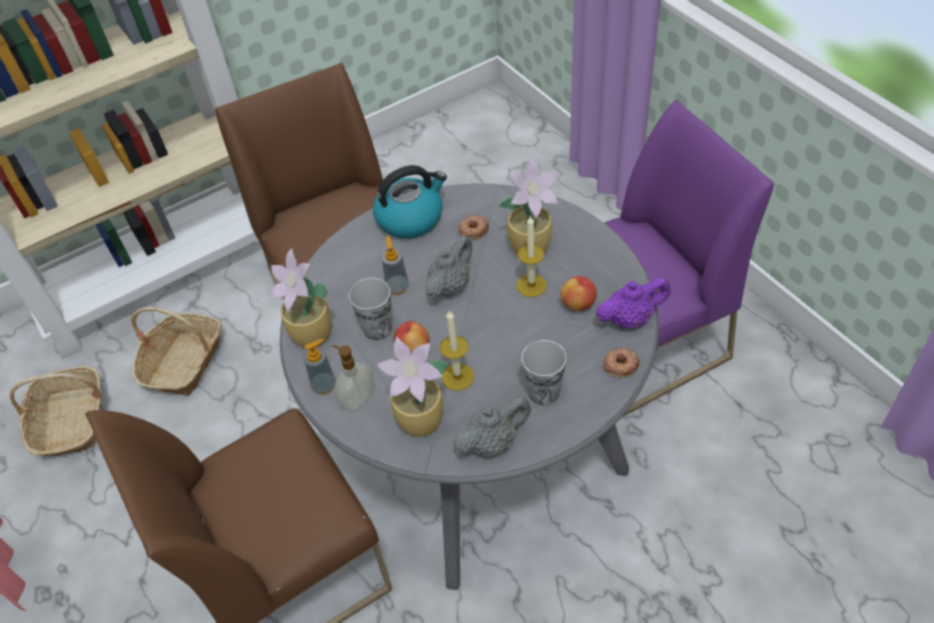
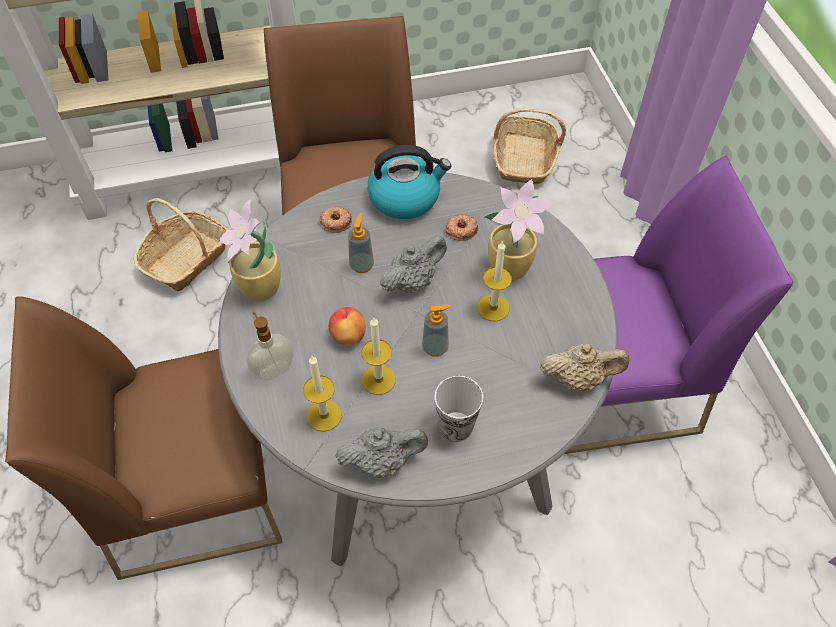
camera: 15 degrees right, 5 degrees up
(71, 421) = (72, 280): basket -> basket (523, 159)
(324, 385) = (249, 343): soap dispenser -> soap dispenser (435, 347)
(377, 328) = (324, 301): cup -> none
(422, 422) = (324, 415): potted plant -> candle
(578, 304) = (532, 344): apple -> none
(620, 364) = (546, 425): donut -> donut (336, 221)
(630, 319) = (579, 378): purple teapot -> beige teapot

